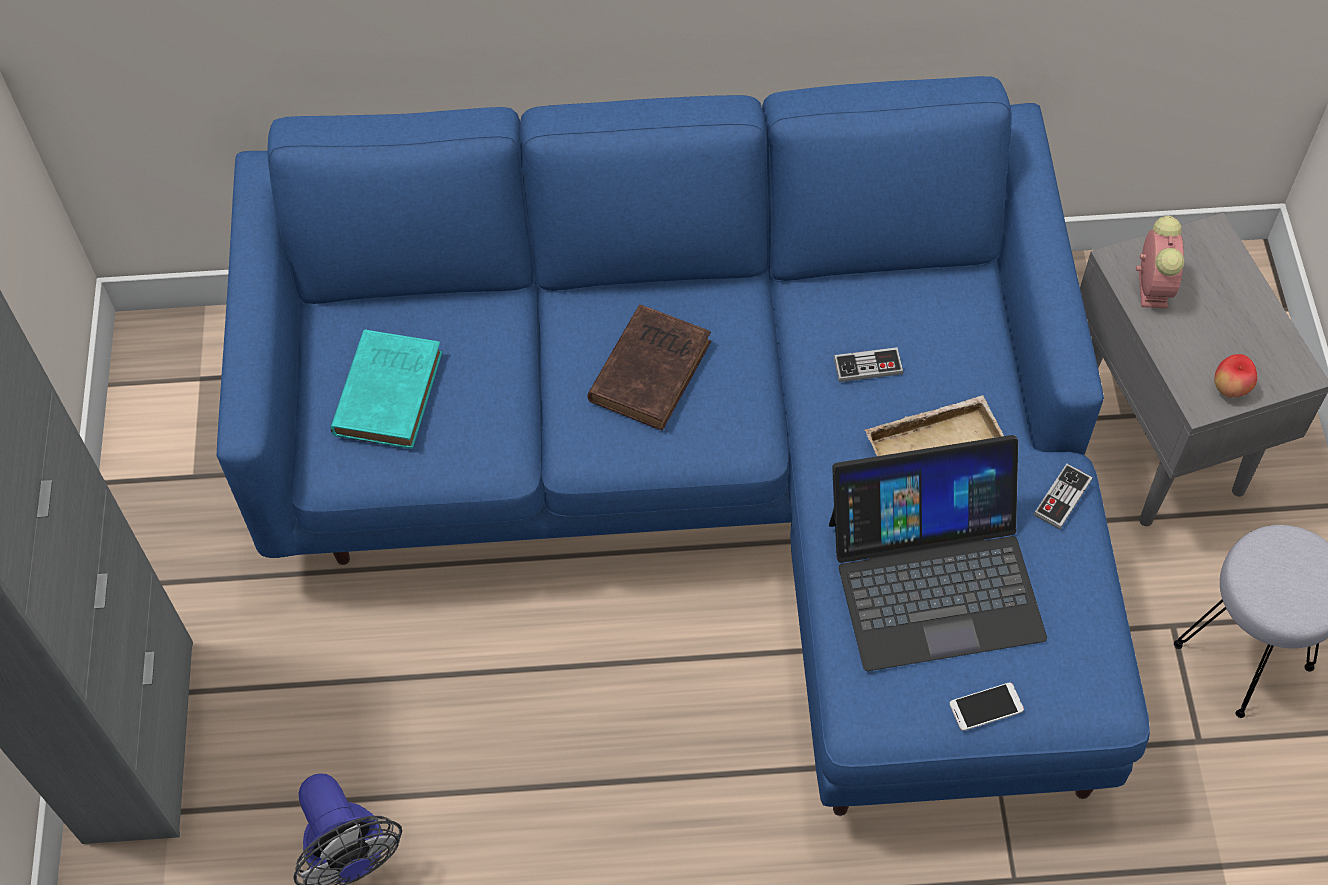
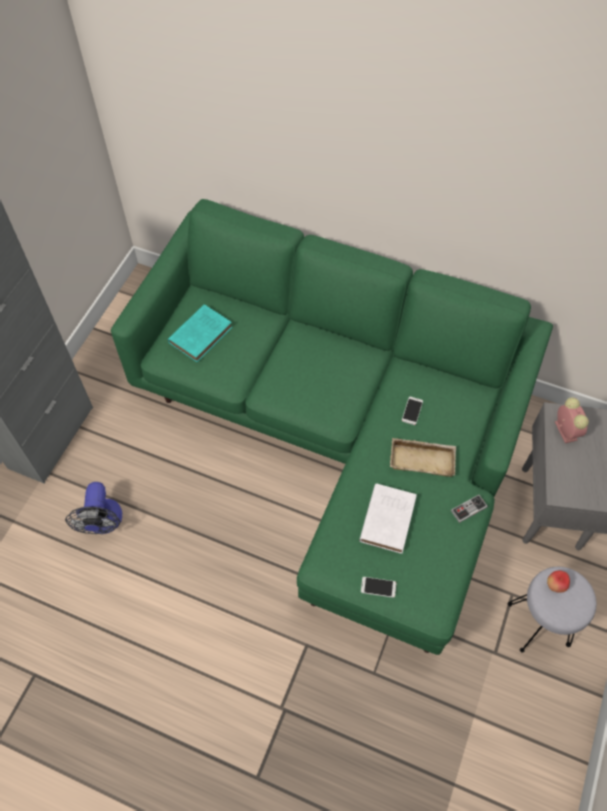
camera: 25 degrees right, 0 degrees up
(651, 369) = (316, 371): brown book -> none
(716, 480) = (340, 436): blue sofa -> green sofa
(868, 366) = (412, 411): game controller -> phone
(934, 577) = (388, 518): laptop -> white book
(1151, 285) = (565, 430): alarm clock -> alarm clock turned 45 degrees counterclockwise
(1230, 389) = (576, 494): apple -> apple (555, 585)

